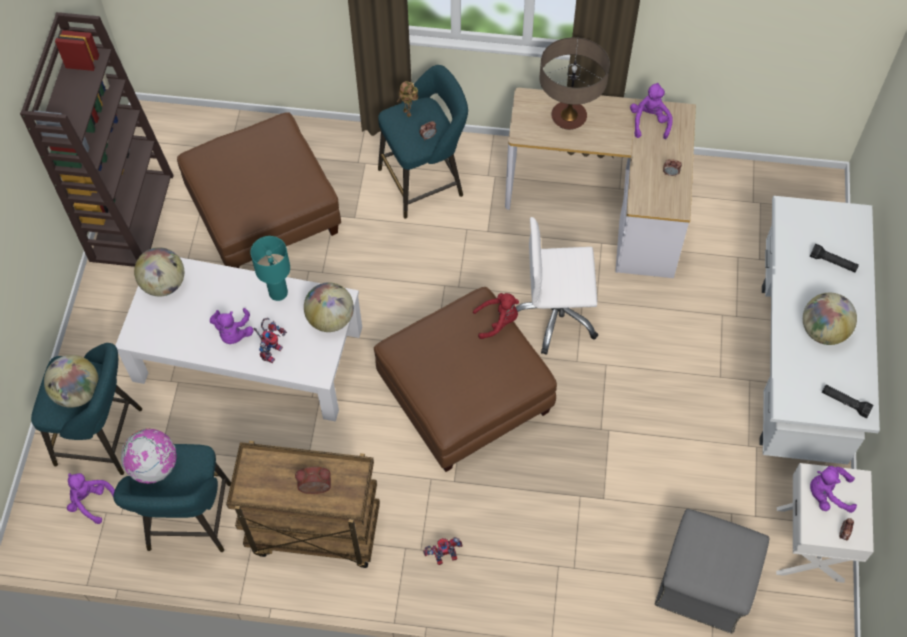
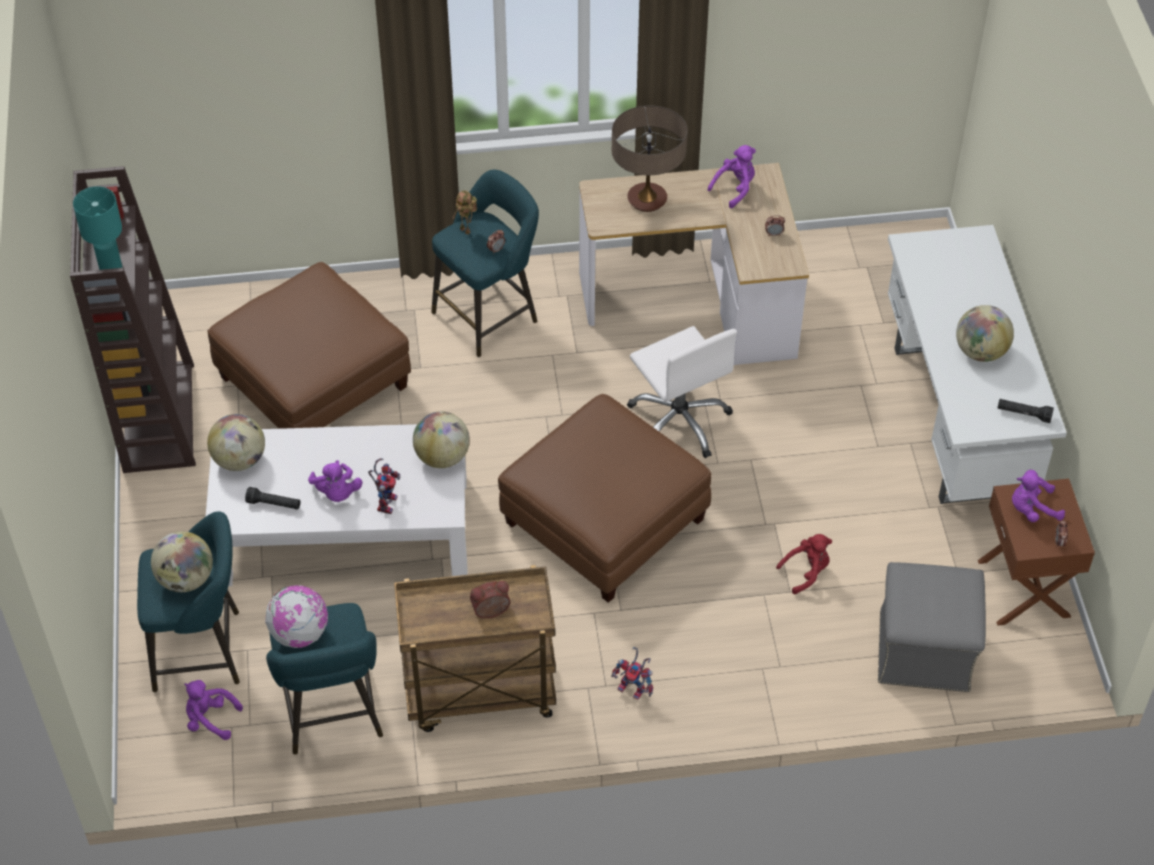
camera: 15 degrees left, 10 degrees down
(279, 293) = (375, 443): turquoise table lamp -> turquoise table lamp (111, 269)
(444, 558) = (634, 688): toy robot -> toy robot turned 120 degrees counterclockwise
(498, 321) = (629, 423): red plush toy -> red plush toy (806, 572)
(555, 315) = (679, 421): white office chair -> white office chair turned 105 degrees counterclockwise
(649, 122) = (735, 188): purple plush toy -> purple plush toy turned 60 degrees clockwise
(811, 544) = (1025, 588): white nightstand -> brown nightstand
(833, 263) = (970, 286): black flashlight -> black flashlight (274, 504)

